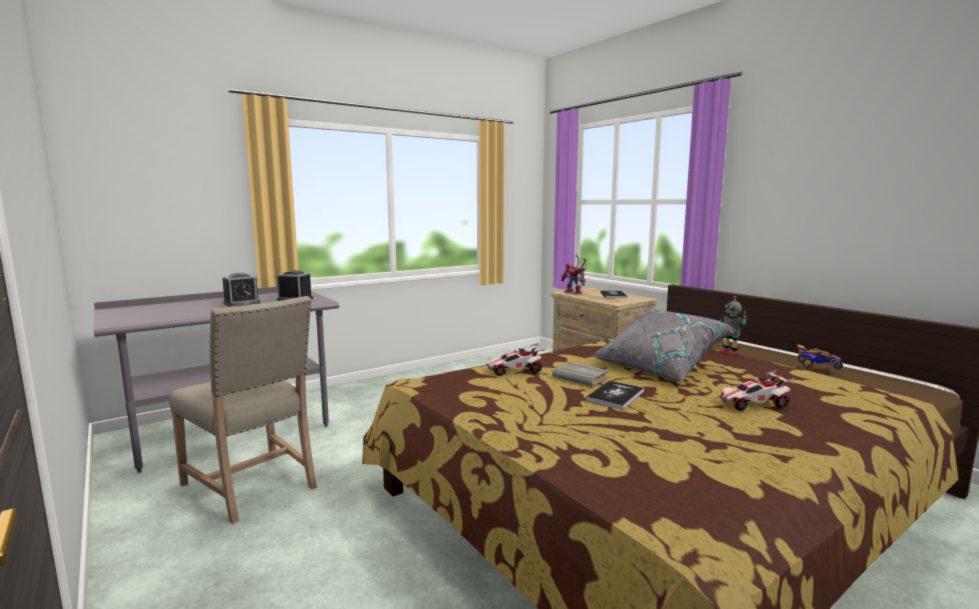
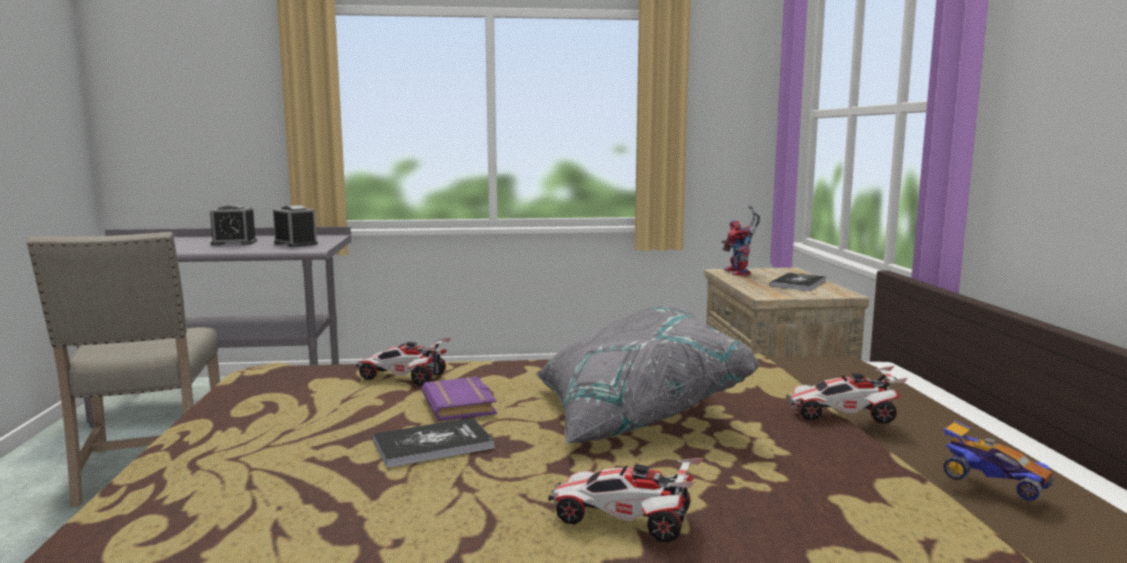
camera: 30 degrees right, 0 degrees up
(582, 378) = (461, 406): grey book -> purple book
(729, 352) = (842, 415): toy robot -> toy car

